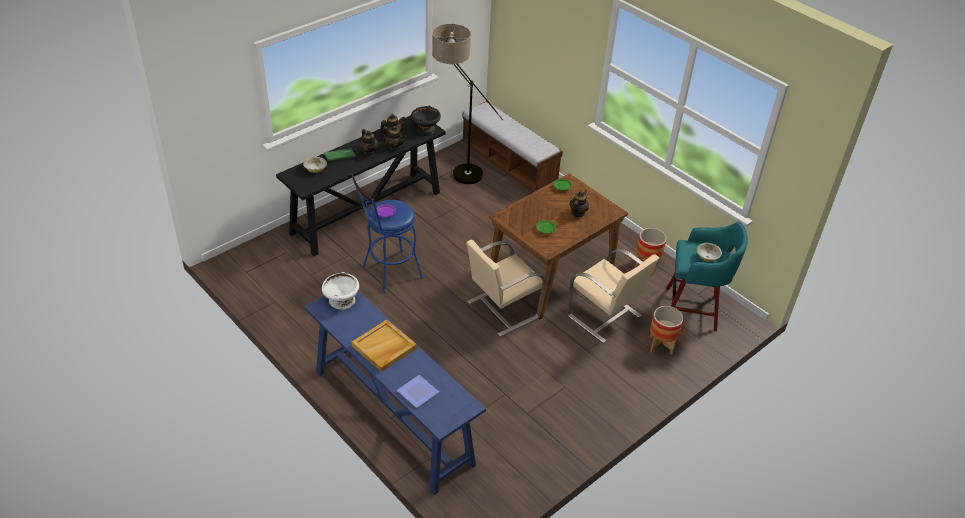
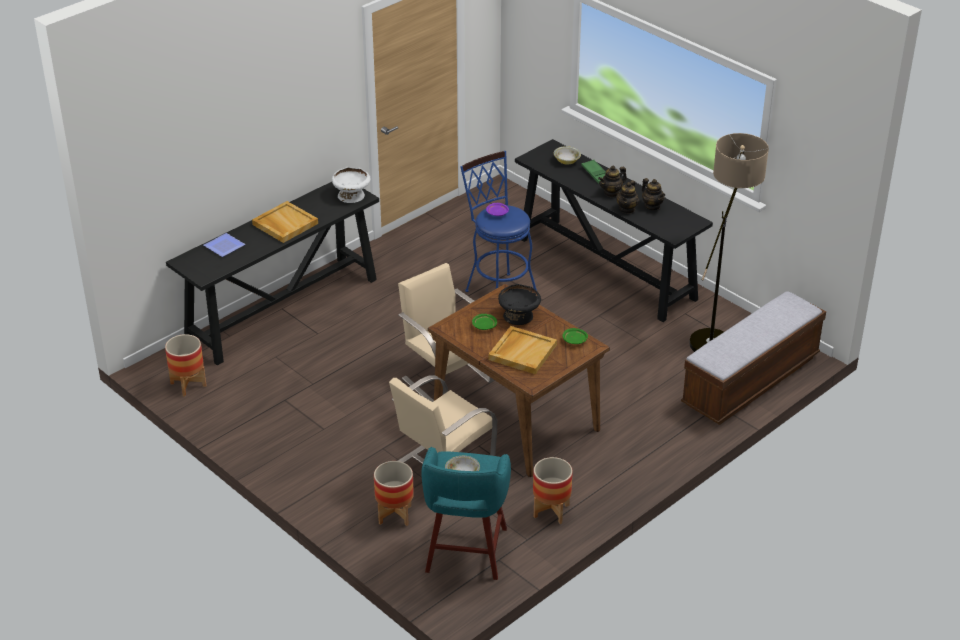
camera: 90 degrees right, 5 degrees down
(392, 416) = (283, 309): blue console table -> black console table
(425, 128) = (675, 229): black bowl -> black bowl (519, 316)
(504, 487) = (188, 384): none -> planter
(577, 213) = (522, 352): teapot -> beige tray

